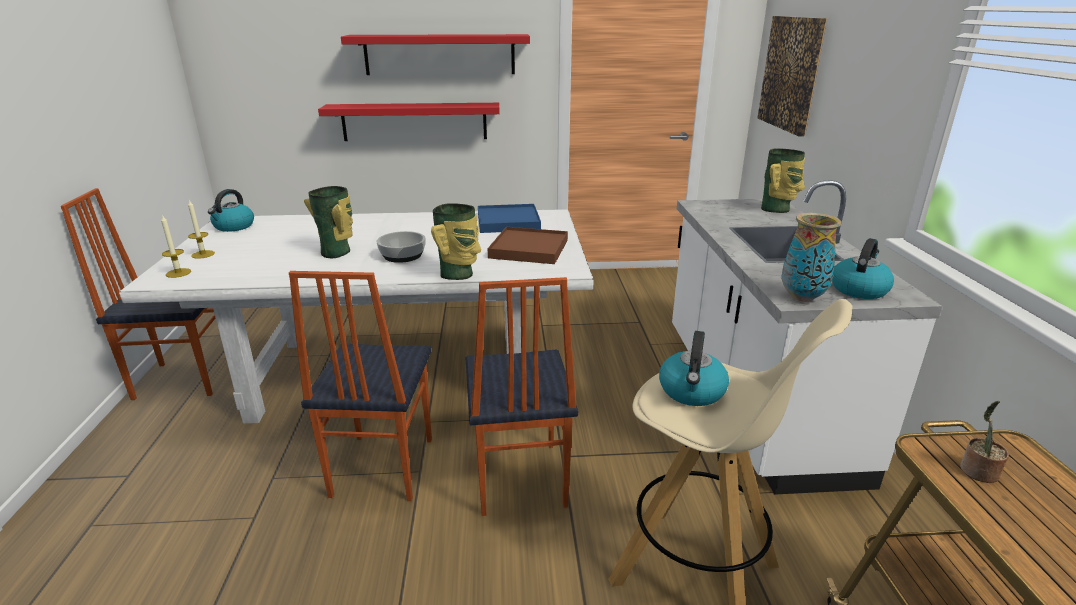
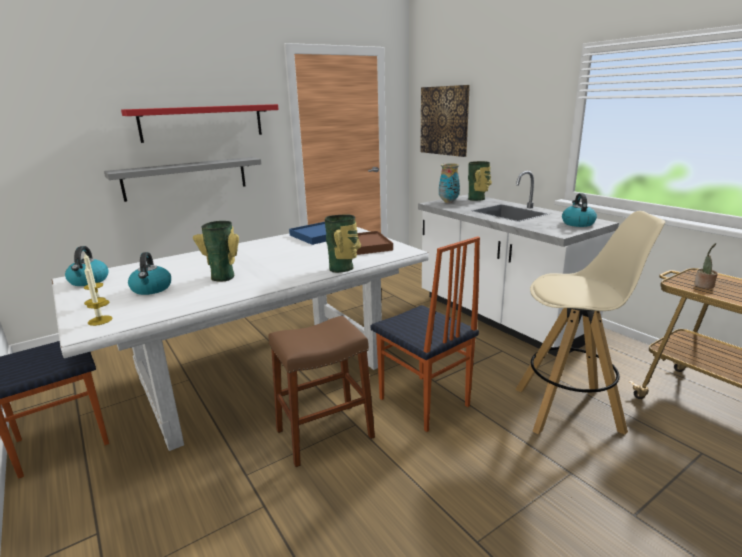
camera: 30 degrees left, 5 degrees down
(380, 467) = (324, 433): chair -> brown stool
(402, 255) = (281, 267): bowl -> none
(414, 121) = (186, 178): red shelf -> grey shelf
(692, 392) = (567, 287): kettle -> kettle (151, 289)
(802, 297) = (562, 231): vase -> vase (448, 201)

